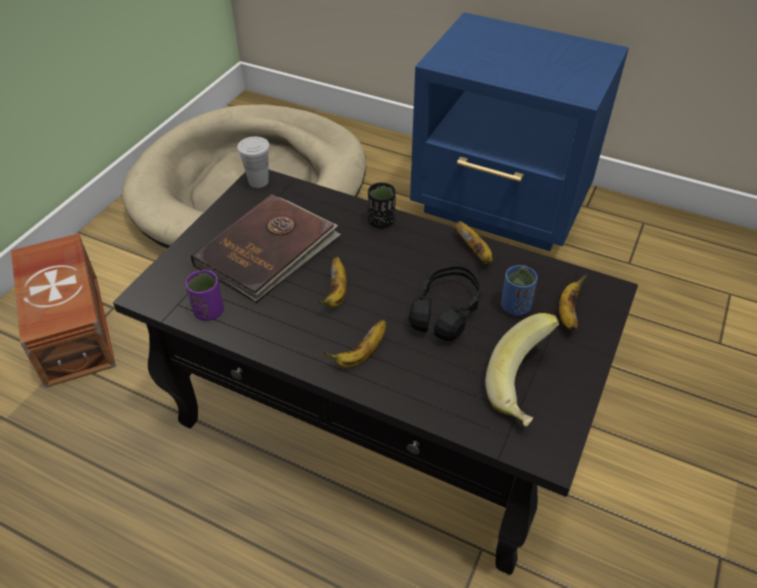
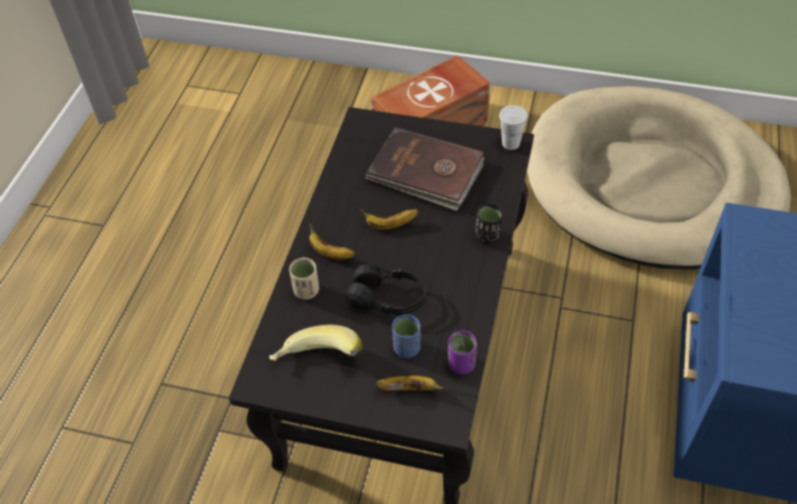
camera: 80 degrees right, 5 degrees up
(209, 312) = (351, 158): purple cup -> purple cup (461, 364)
(415, 385) = (306, 290): none -> beige cup
(475, 252) = (469, 311): banana -> none

